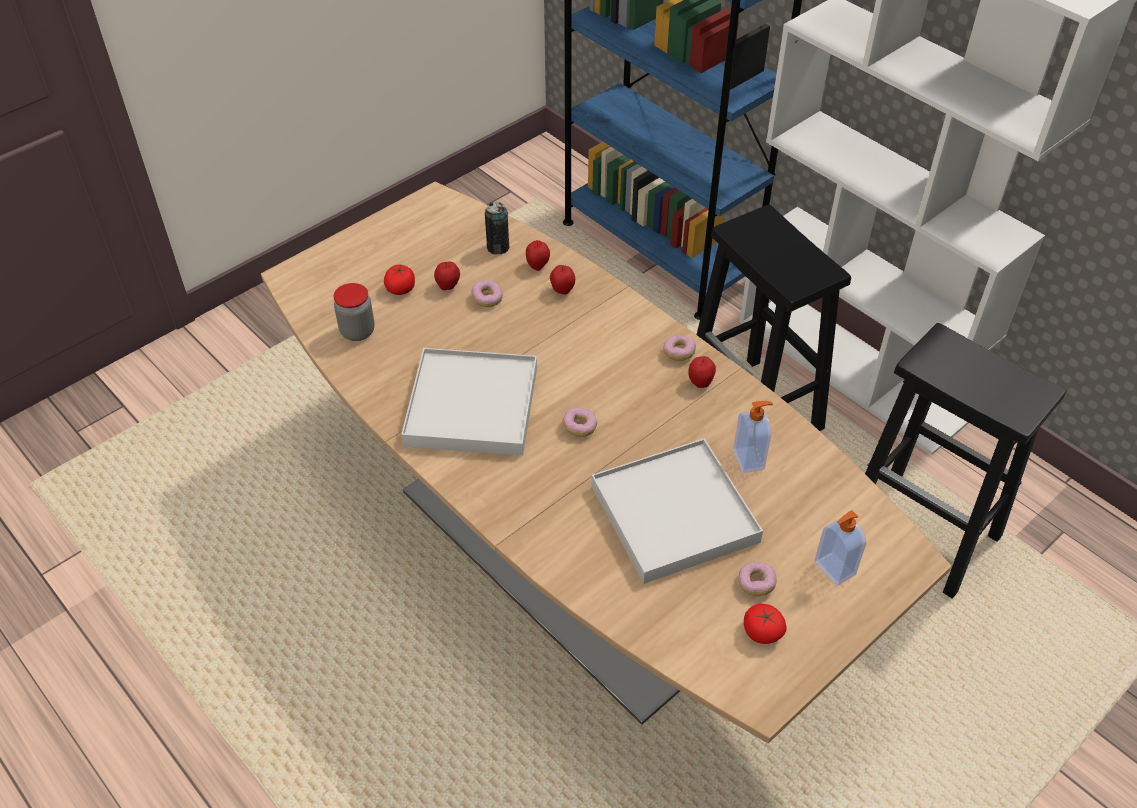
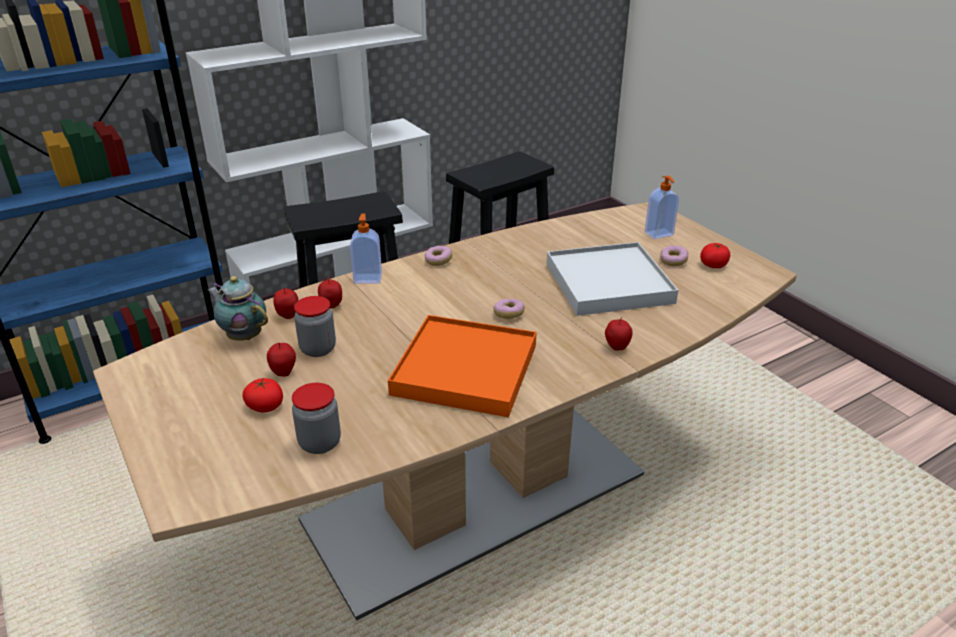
camera: 80 degrees left, 15 degrees down
(471, 406) = (465, 370): white tray -> orange tray
(487, 299) = (318, 349): donut -> jar
(498, 247) = (243, 336): can -> teapot
(700, 383) = (475, 256): apple -> apple (616, 347)
(749, 459) = (559, 248): soap dispenser -> soap dispenser (368, 278)

